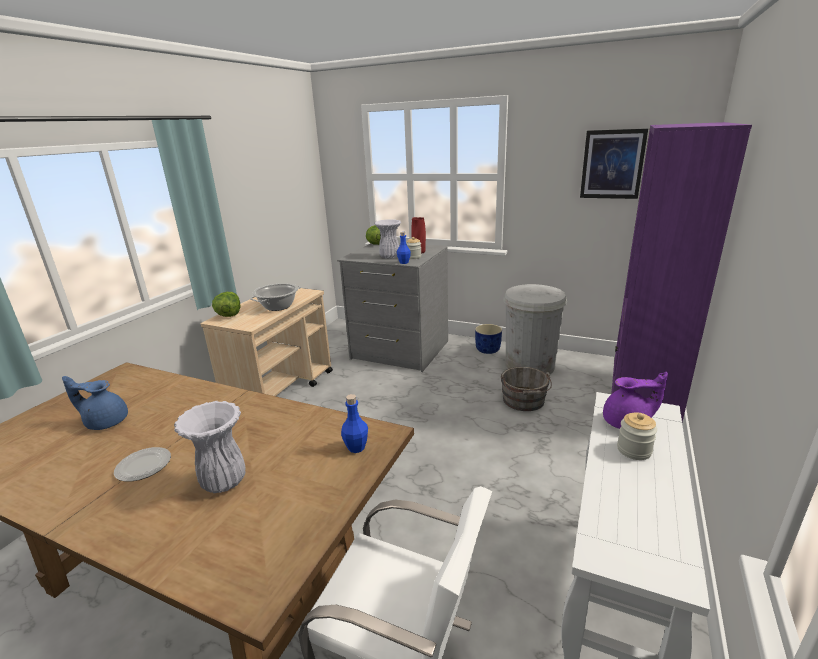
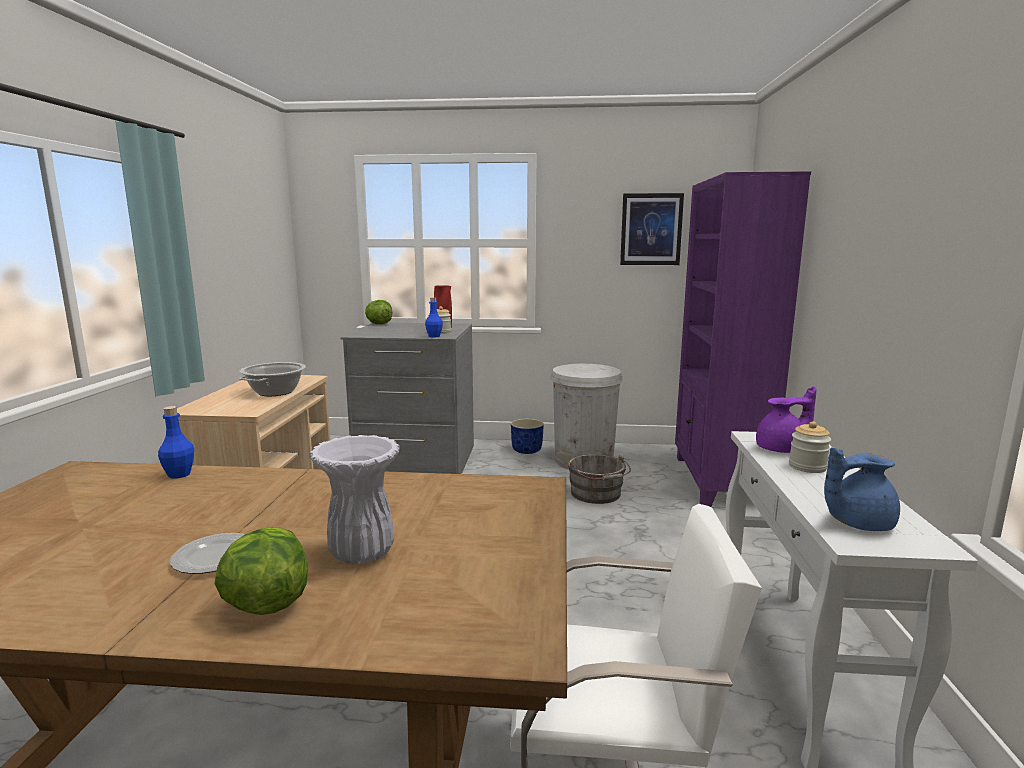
camera: 20 degrees left, 10 degrees down
(106, 421) = (97, 522): blue teapot -> blue teapot (856, 523)
(229, 315) = (205, 404): lettuce -> lettuce (266, 604)
(356, 447) = (513, 501): blue bottle -> blue bottle (179, 474)
(389, 257) = (409, 333): white vase -> none

